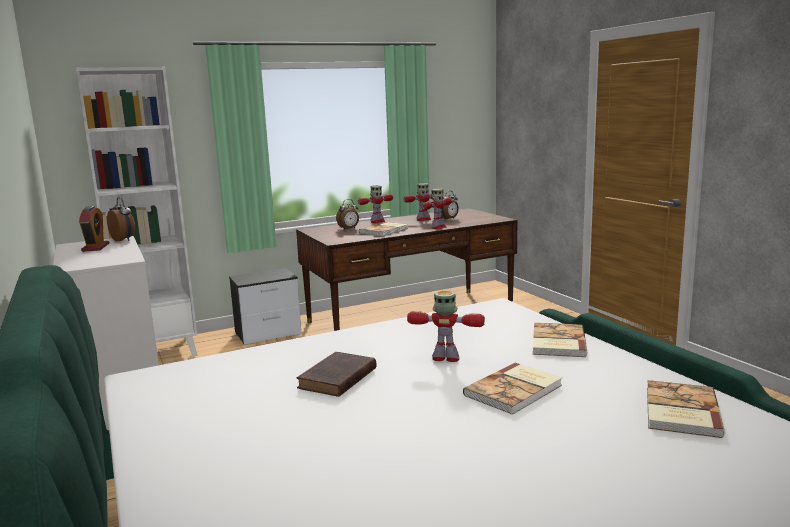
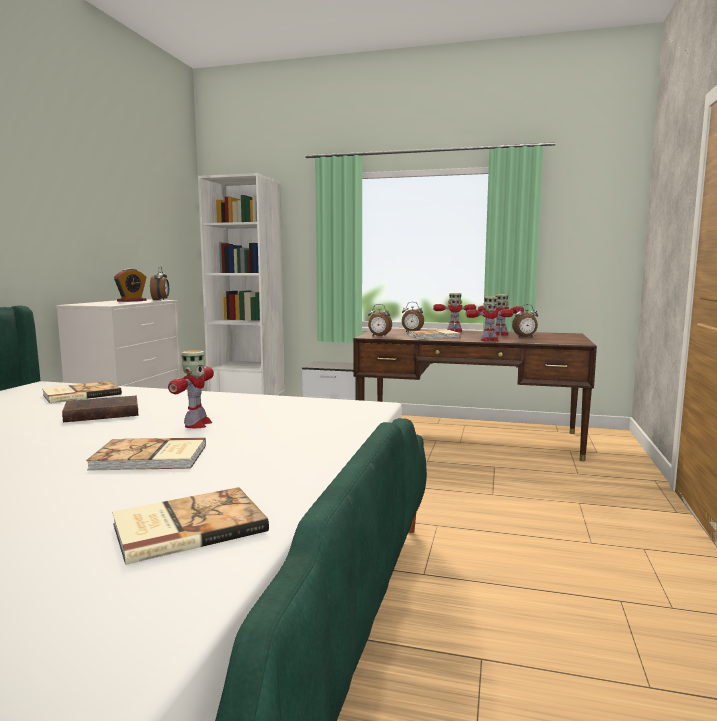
camera: 40 degrees right, 5 degrees down
(341, 239) = (379, 336): none -> alarm clock
(446, 358) = (197, 424): toy robot -> toy robot turned 45 degrees clockwise
(557, 342) = (311, 441): book -> book (81, 394)

